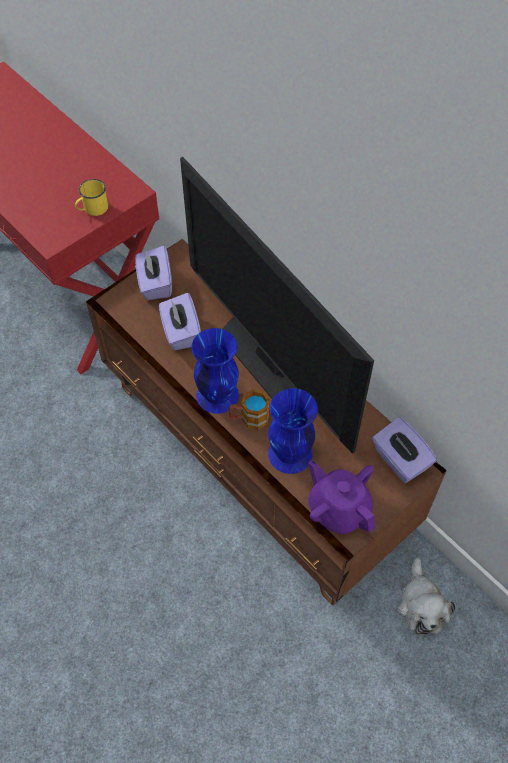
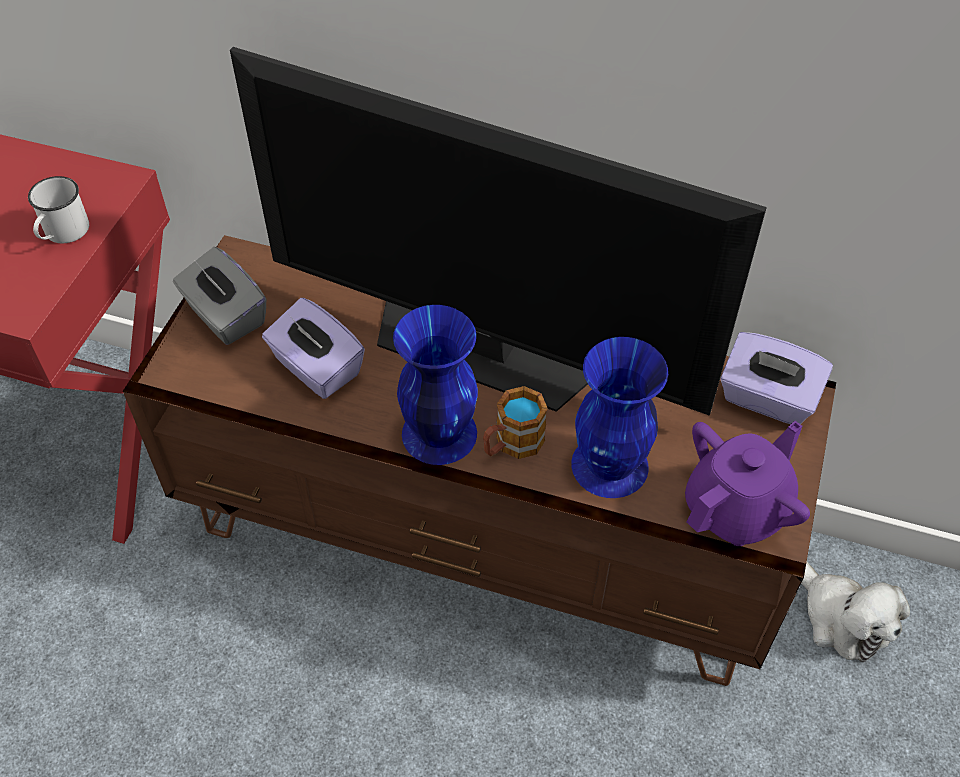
camera: 30 degrees left, 5 degrees down
(92, 209) = (63, 233): yellow mug -> white mug
(155, 284) = (225, 316): purple tissue box -> grey tissue box
(338, 509) = (736, 509): purple teapot -> purple teapot turned 120 degrees clockwise

